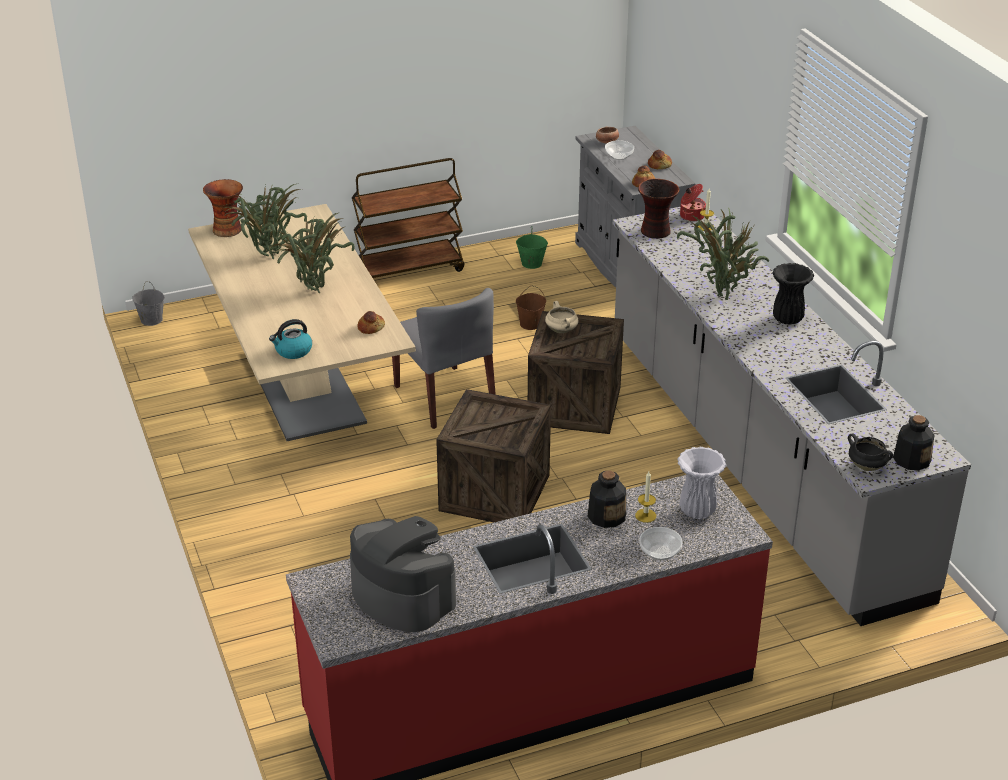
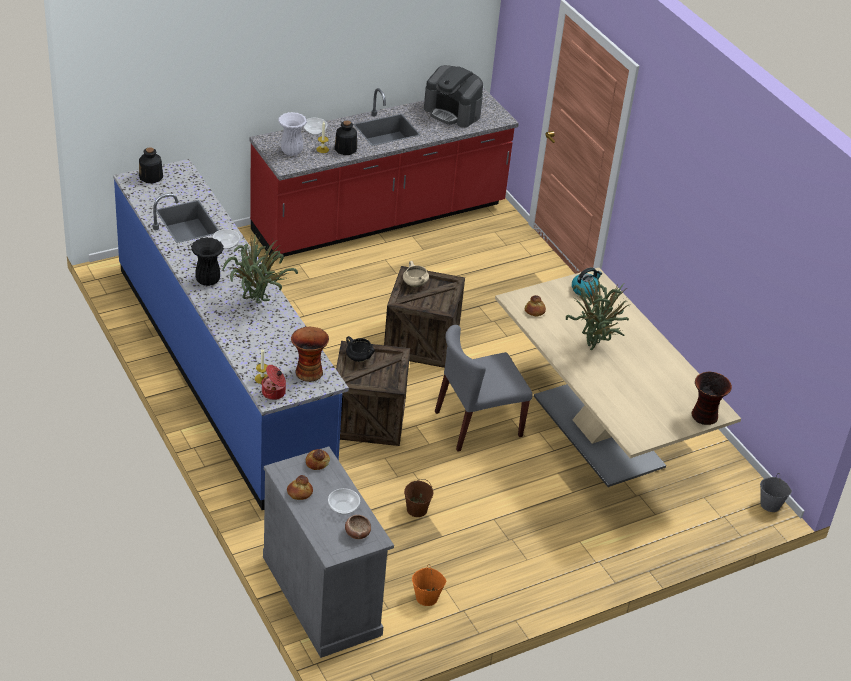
camera: 170 degrees right, 5 degrees up
(268, 258) = (650, 382): potted plant -> none
(409, 269) = (553, 583): brown cart -> none
(445, 397) = (477, 424): grey chair -> grey chair turned 75 degrees counterclockwise
(531, 263) = (427, 597): green bucket -> orange bucket
(562, 330) = (385, 378): beige cooking pot -> beige cooking pot (414, 284)
(756, 460) = (223, 370): grey counter -> blue counter
(774, 361) = (226, 245): none -> bowl
(867, 466) = (181, 173): black cooking pot -> black cooking pot (358, 358)

